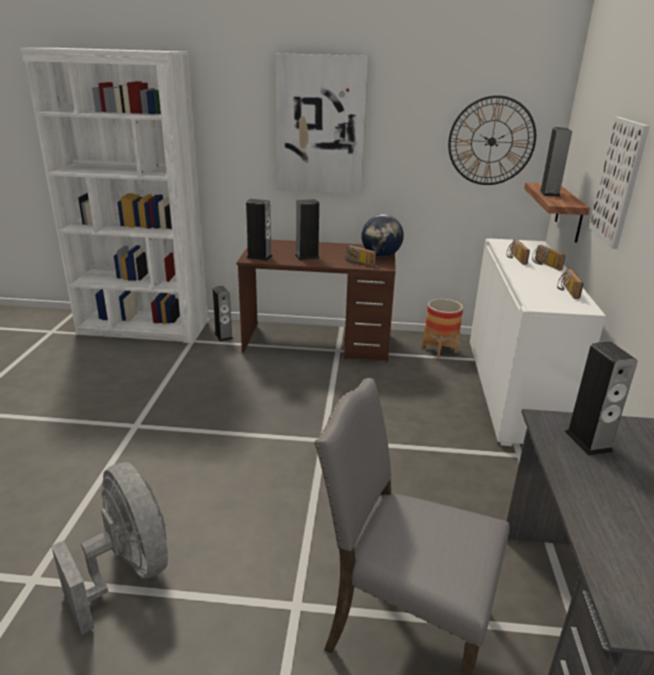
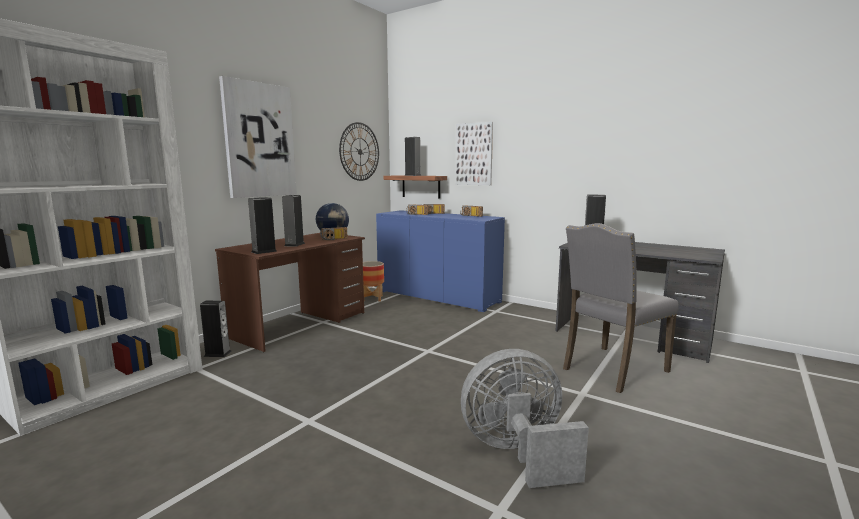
camera: 60 degrees left, 15 degrees down
(512, 389) = (437, 296): white cabinet -> blue cabinet

